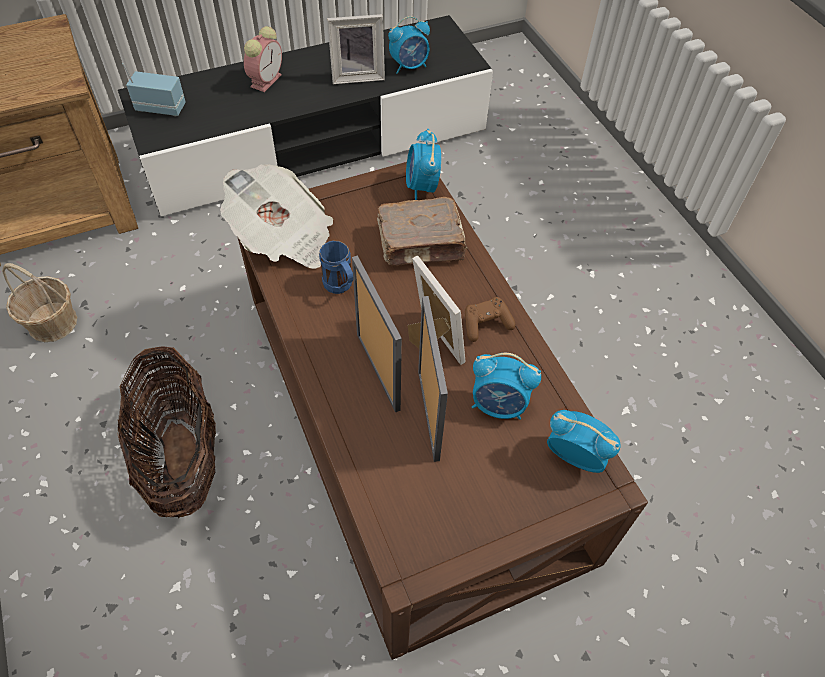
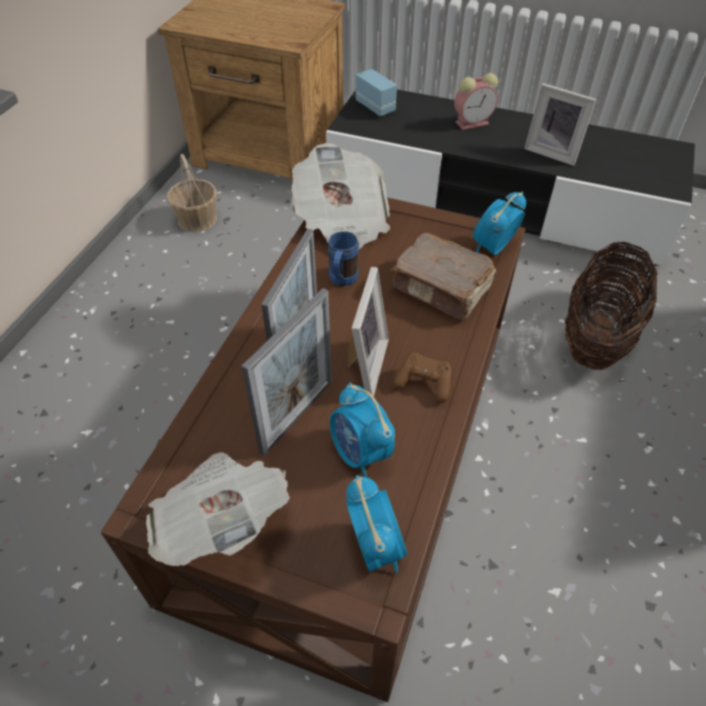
camera: 45 degrees right, 5 degrees down
(181, 456) = (178, 352): basket -> basket (596, 337)
(409, 66) = (609, 166): alarm clock -> none
(465, 526) = (222, 519): none -> newspaper

